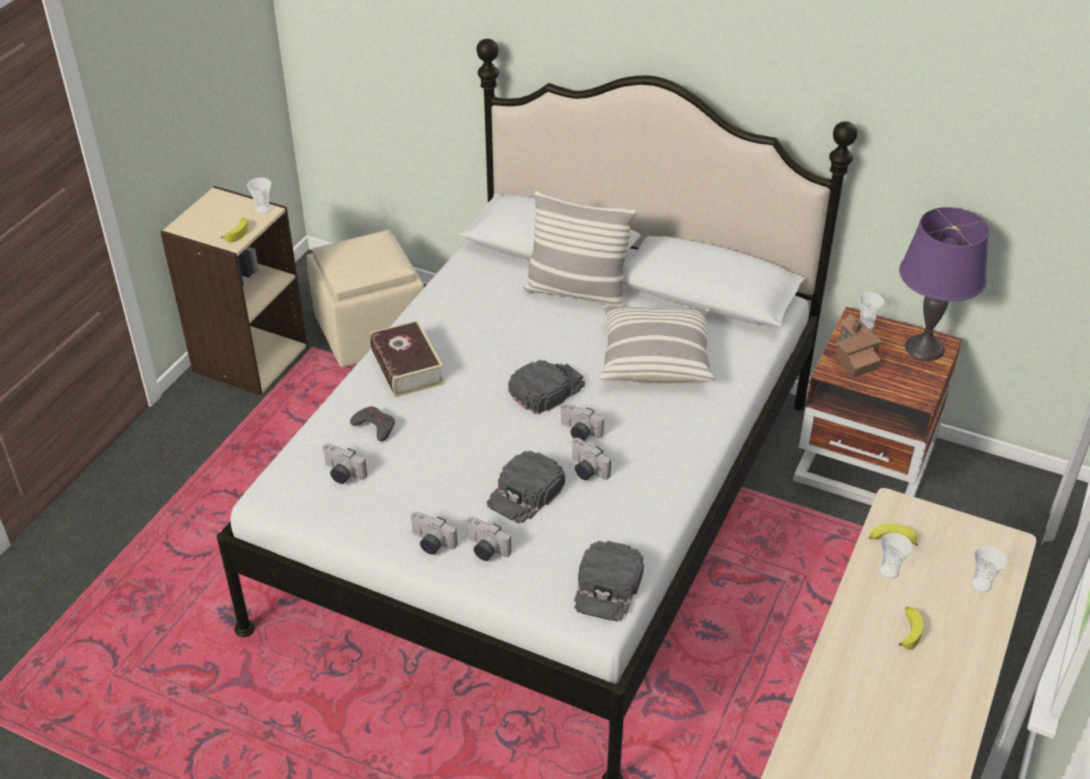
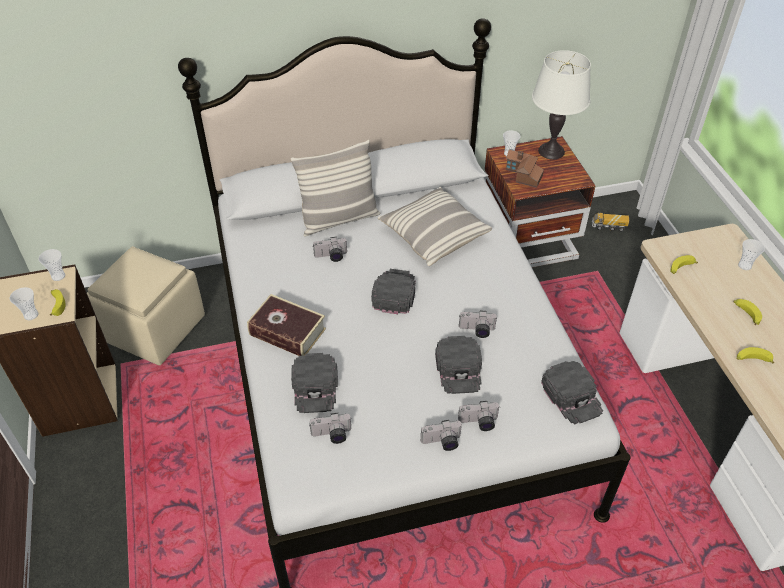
camera: 40 degrees left, 5 degrees up
(374, 426) = (315, 387): grey game controller -> black cap
(578, 432) = (445, 309): camera -> camera (331, 257)
(848, 676) = (752, 360): none -> banana
(889, 571) = (700, 286): cup -> cup (31, 315)
(924, 348) = (551, 151): purple table lamp -> white table lamp
(994, 505) = (608, 227): none -> toy truck

